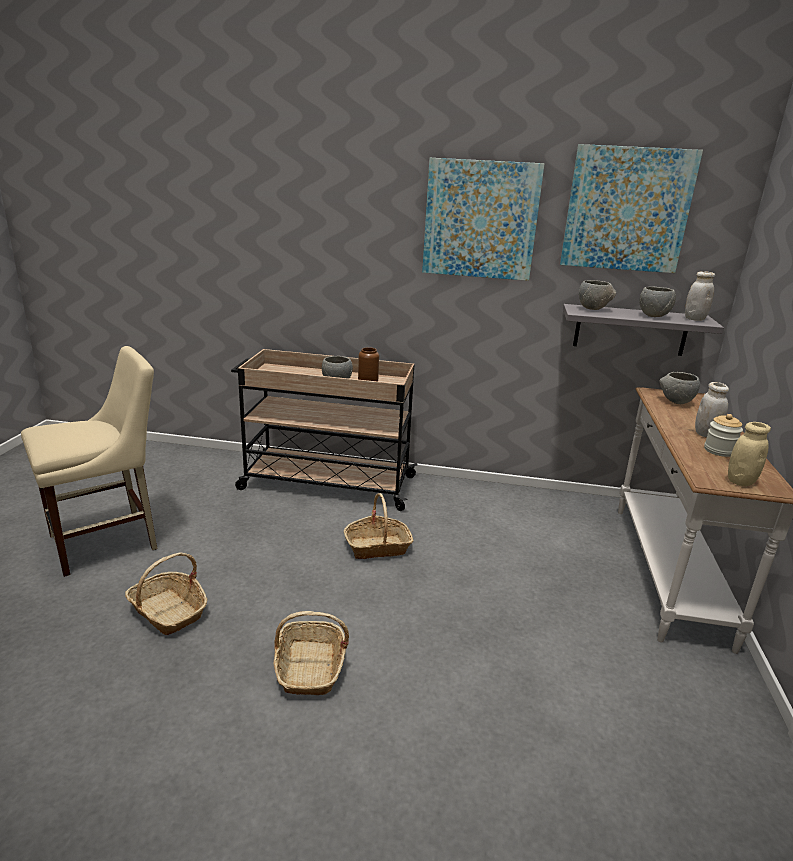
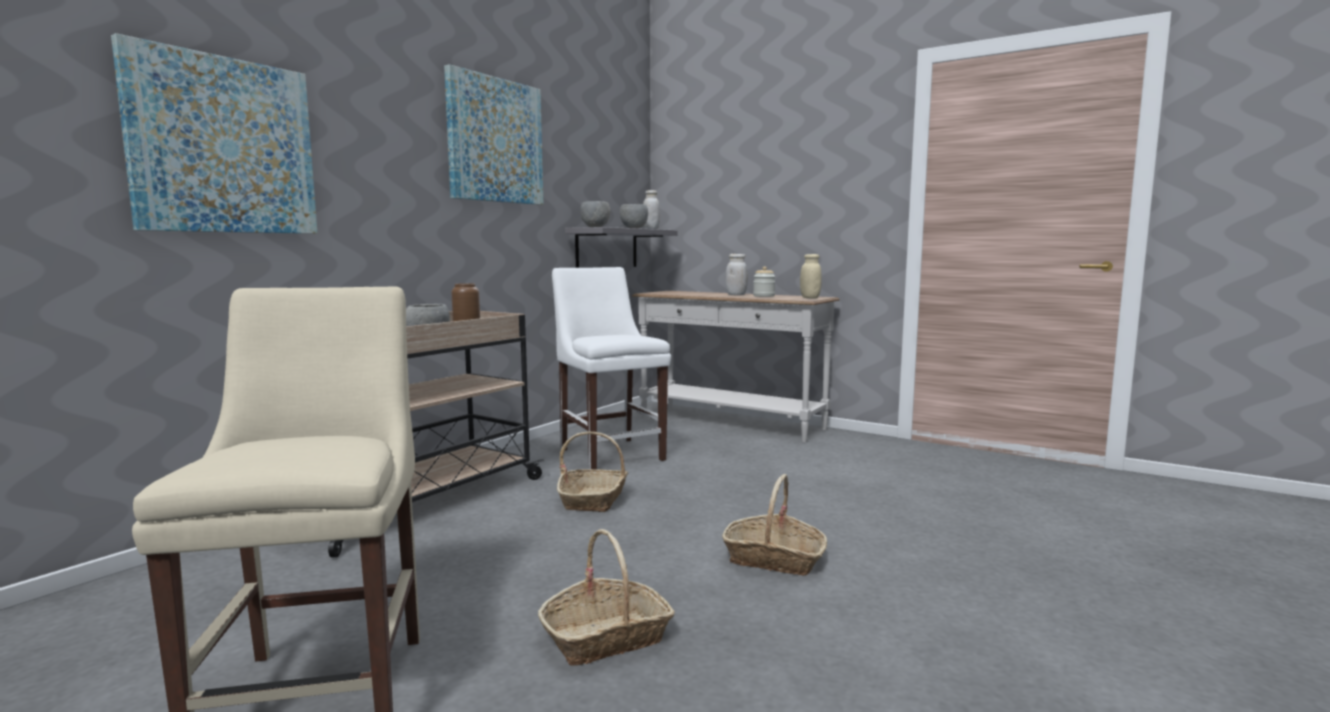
camera: 65 degrees left, 15 degrees down
(489, 525) = (610, 453): none -> white chair
(626, 209) = (590, 140): picture -> picture (223, 146)
(675, 402) = (674, 293): grey bowl -> none

